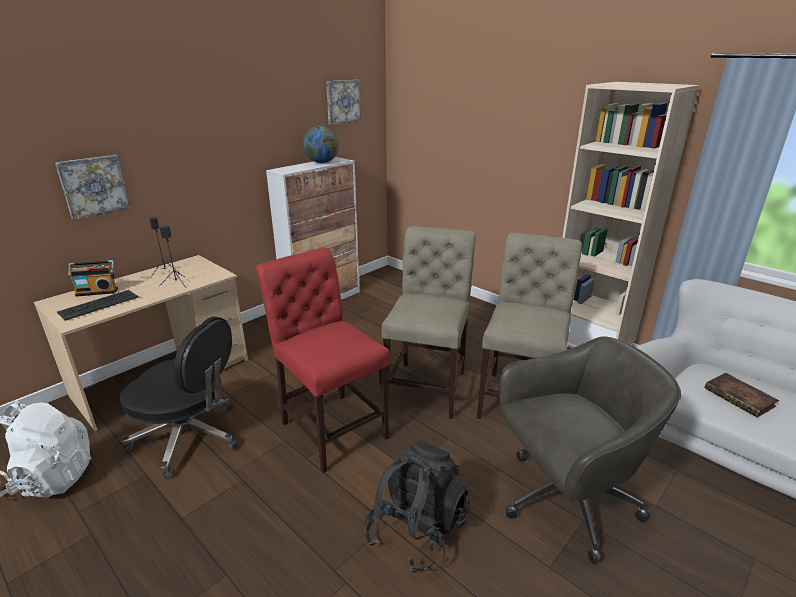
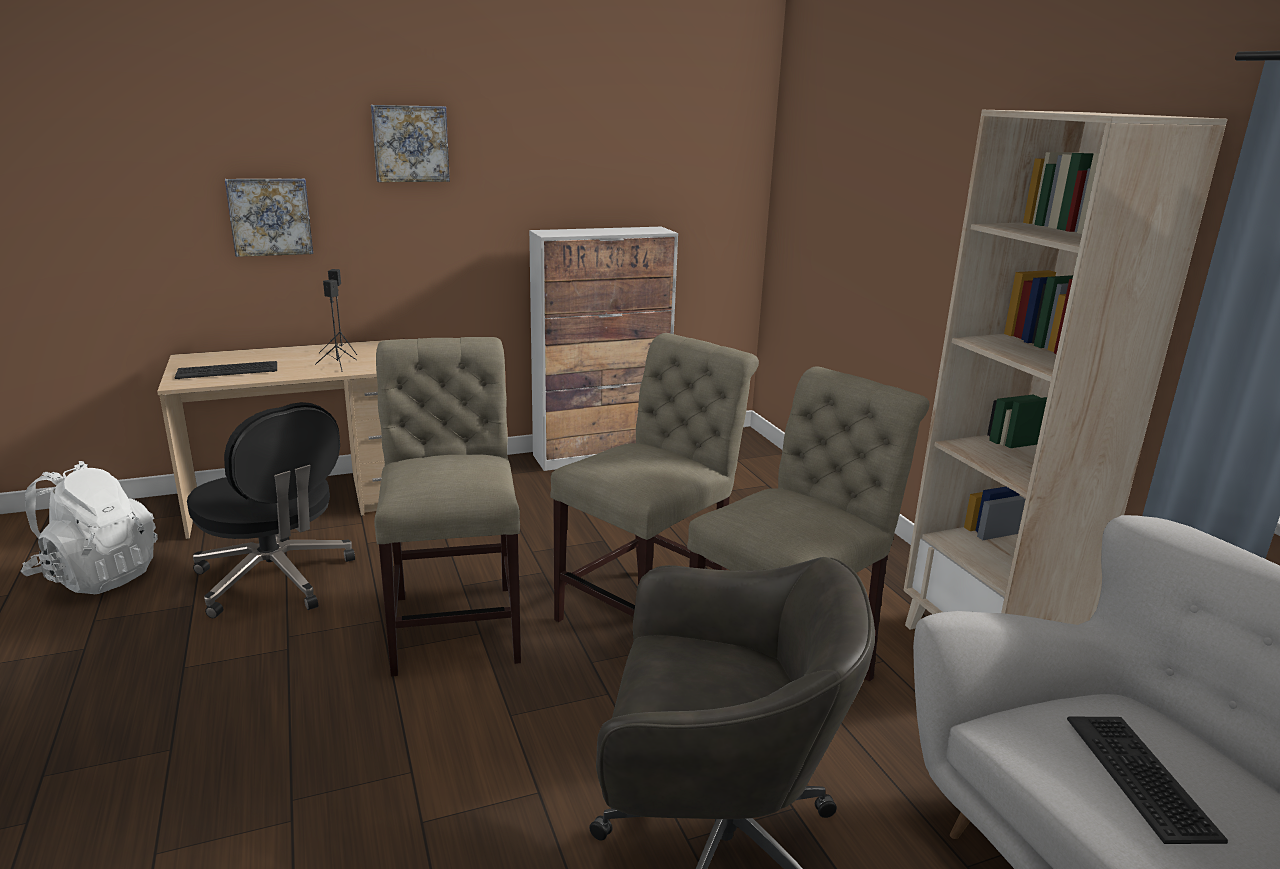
camera: 25 degrees right, 5 degrees down
(97, 291) = (244, 357): radio -> none
(322, 162) = (623, 230): globe -> none
(331, 426) = (456, 621): red chair -> beige chair
(342, 101) = (684, 139): picture -> picture (410, 143)
(417, 530) = (443, 797): black backpack -> none
(741, 398) = (1141, 777): book -> keyboard

